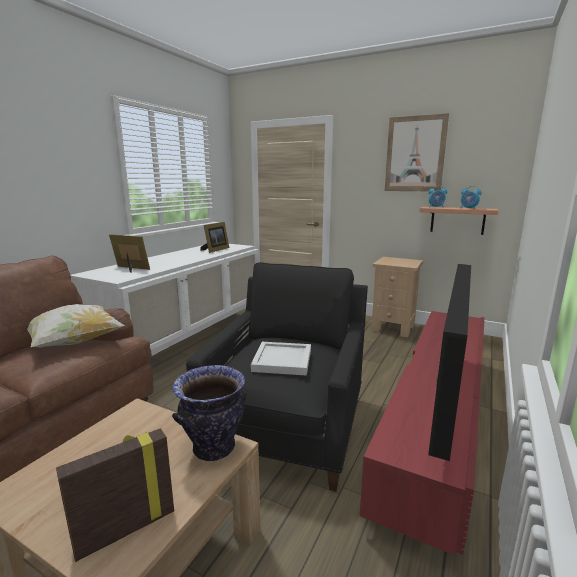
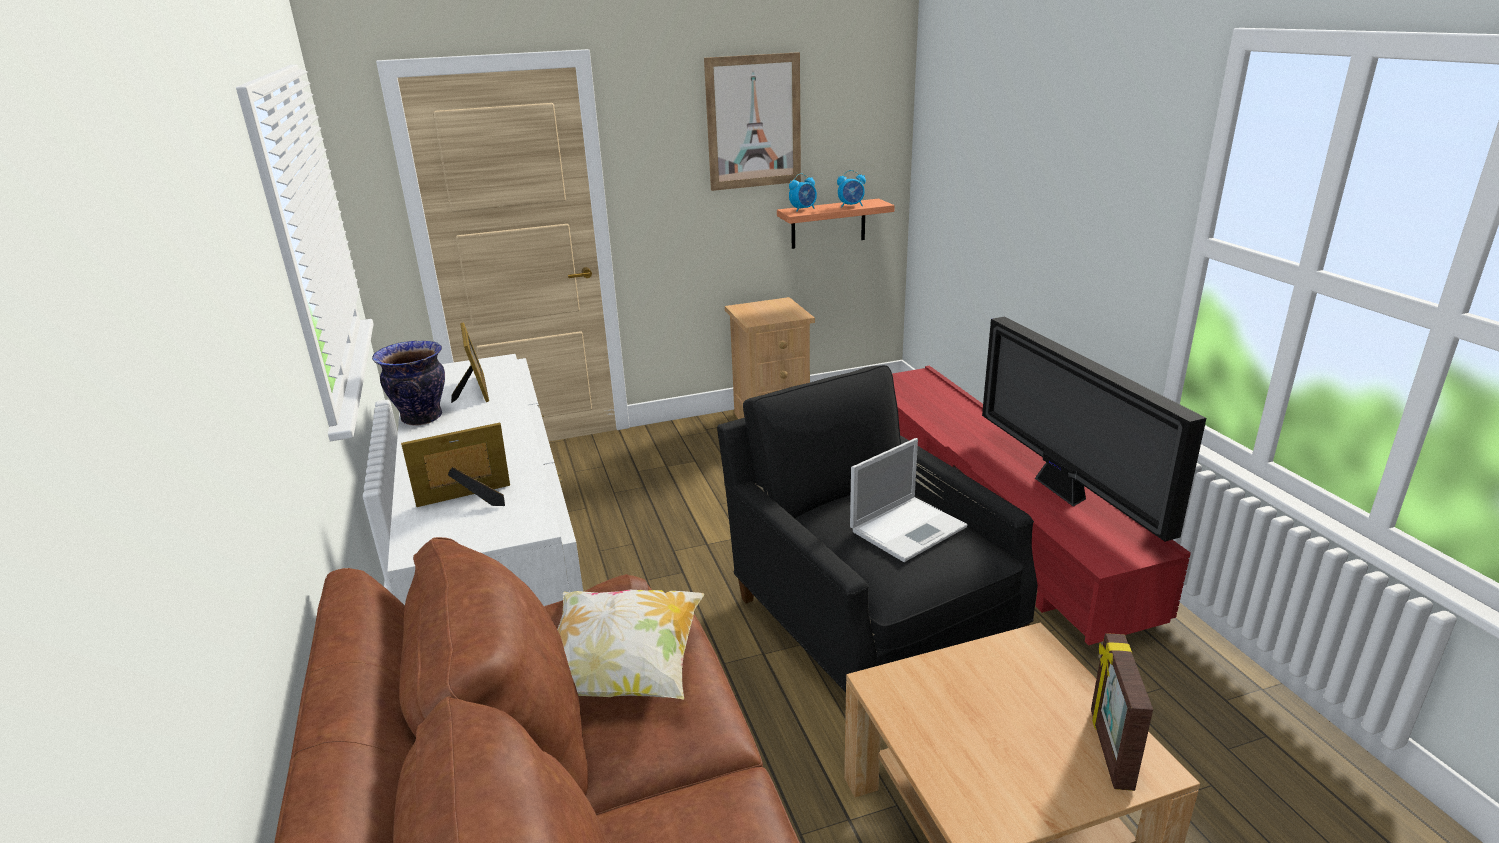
camera: 45 degrees left, 10 degrees up
(213, 448) = (1024, 653): vase -> vase (421, 418)
(283, 360) = (909, 528): white tray -> laptop

